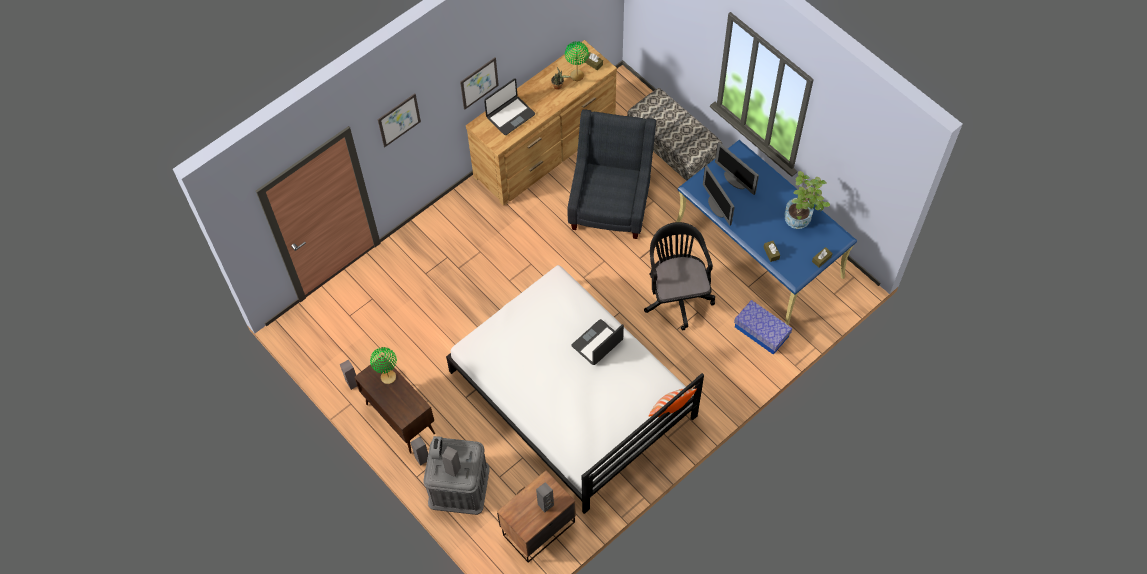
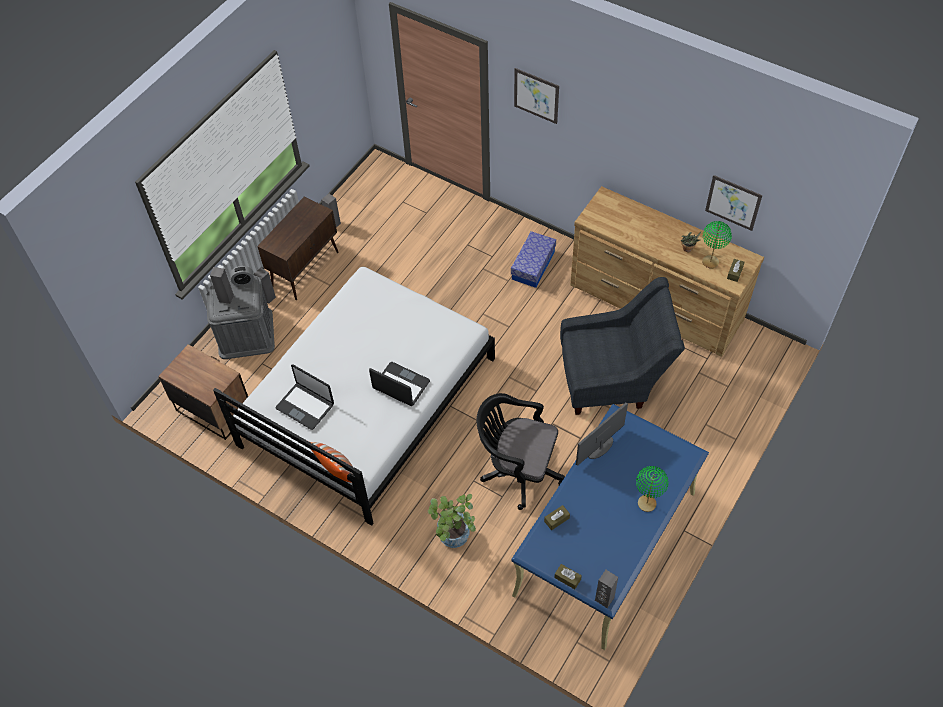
camera: 75 degrees right, 5 degrees down
(388, 377) = (309, 221): green table lamp -> green table lamp (646, 503)
(479, 83) = (630, 159): picture -> picture (733, 202)
(510, 115) = (629, 218): laptop -> laptop (305, 406)
(546, 505) = (201, 382): grey speaker -> grey speaker (604, 599)
(673, 150) = (708, 422): bench -> none
(676, 294) = (517, 470): black office chair -> black office chair turned 135 degrees counterclockwise
(734, 180) = (645, 458): monitor -> none
(761, 332) = (497, 569): storage box -> storage box (533, 265)
(801, 219) = (618, 544): potted plant -> potted plant (453, 538)

